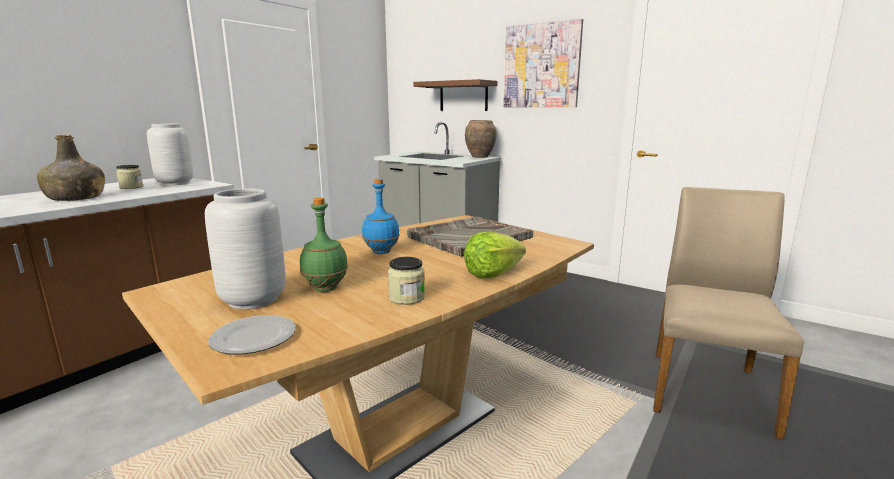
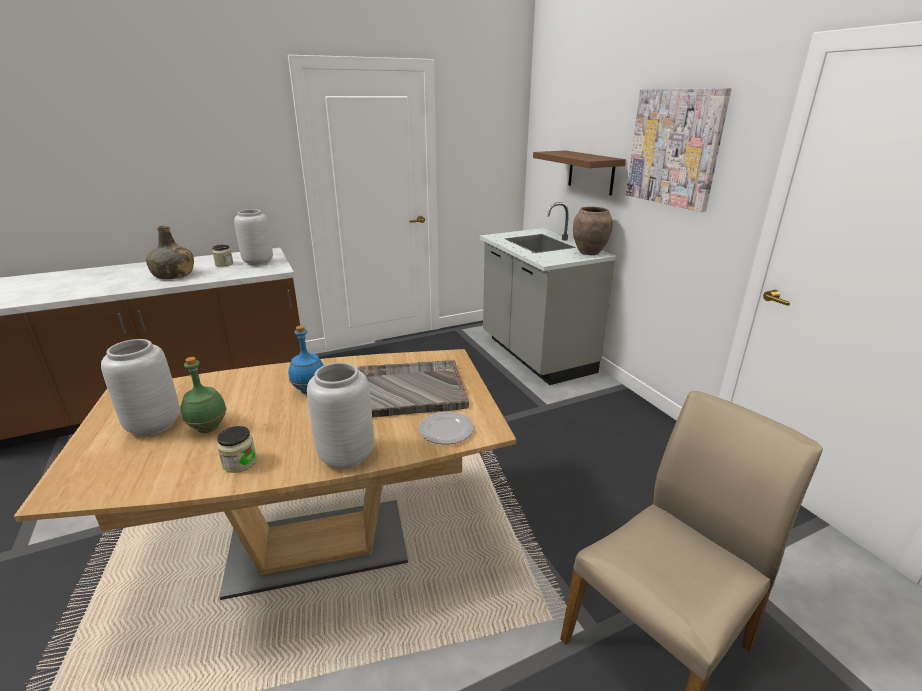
camera: 30 degrees right, 10 degrees up
(254, 338) = (101, 471): plate -> plate (446, 430)
(492, 274) = (345, 455): lettuce -> grey vase

